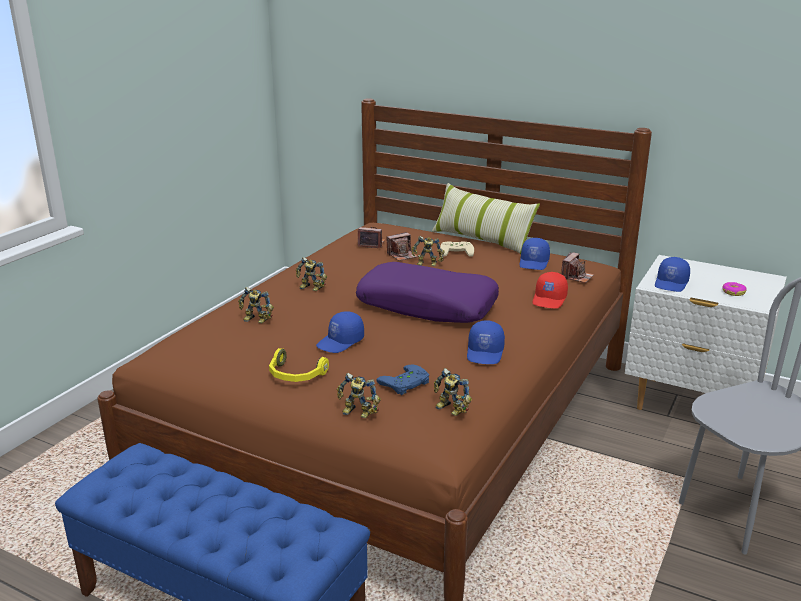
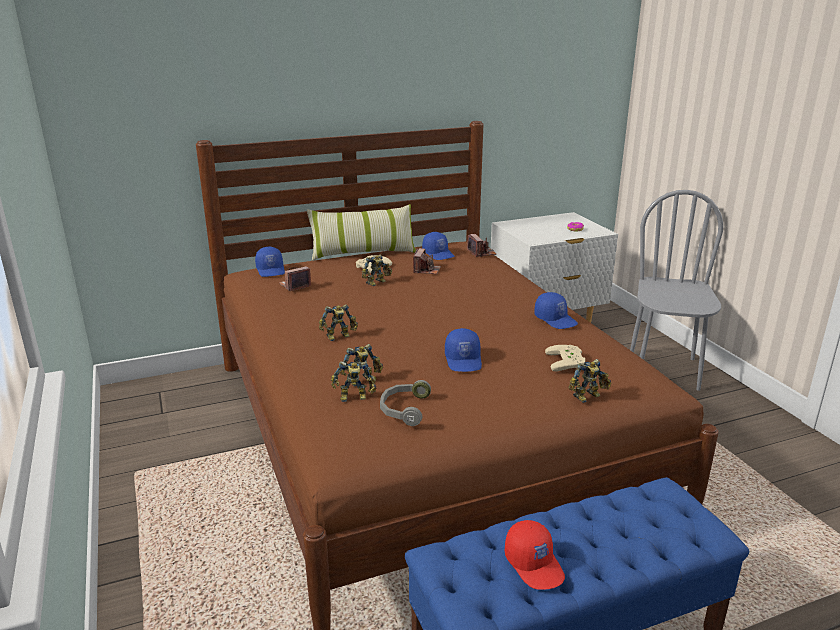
camera: 50 degrees left, 0 degrees up
(234, 349) = (403, 409): none -> grey headphones
(295, 375) = (494, 399): yellow headphones -> none
(402, 255) = (342, 284): camera -> camera (426, 270)
(406, 384) = (568, 362): blue game controller -> beige game controller
(427, 305) = (450, 308): purple pillow -> none
(449, 410) = (624, 362): toy robot -> toy robot (354, 398)
(550, 300) = (503, 272): red cap -> red cap (535, 564)
(671, 283) = (539, 236): blue cap -> blue cap (271, 270)

